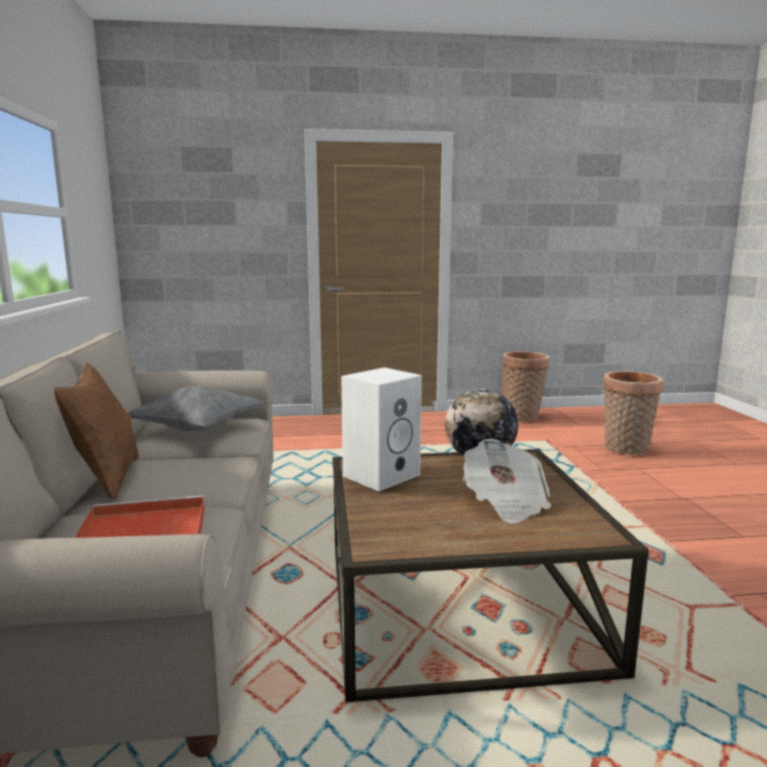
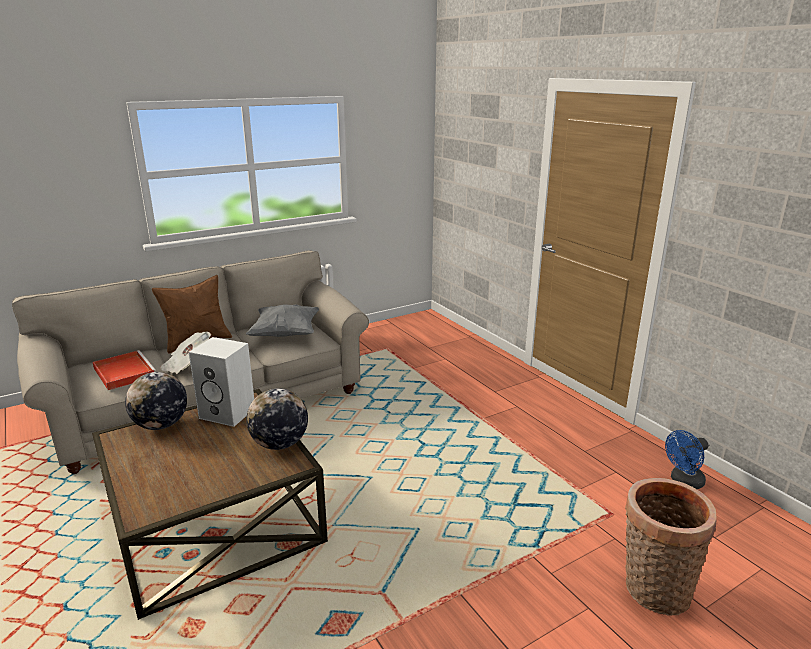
camera: 65 degrees right, 10 degrees up
(373, 514) = (161, 425): none -> globe
(505, 502) = (192, 469): newspaper -> newspaper (187, 365)
(522, 417) = (683, 482): basket -> blue fan

